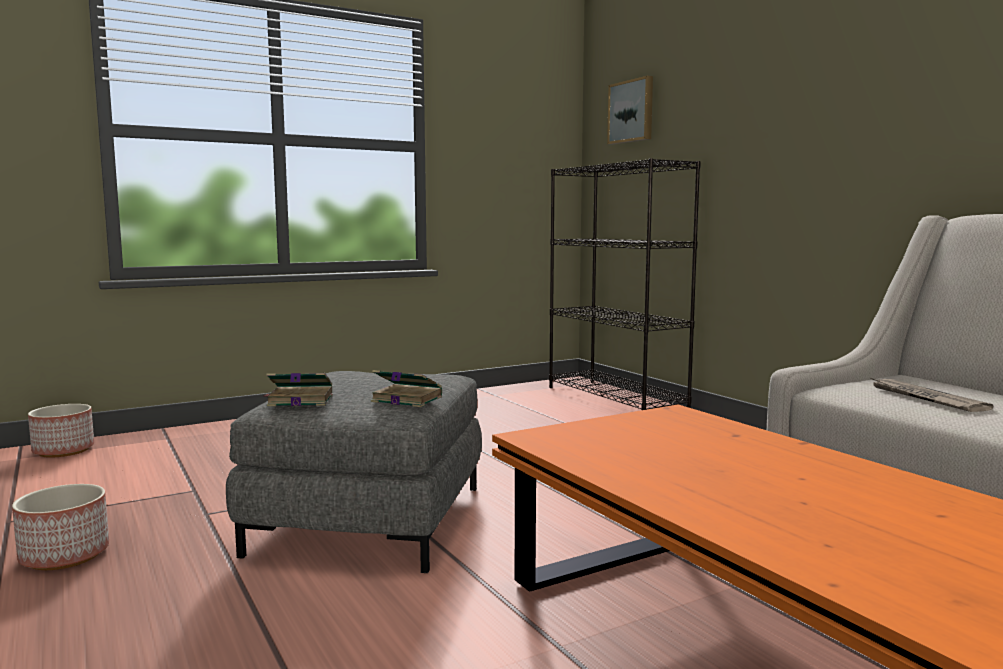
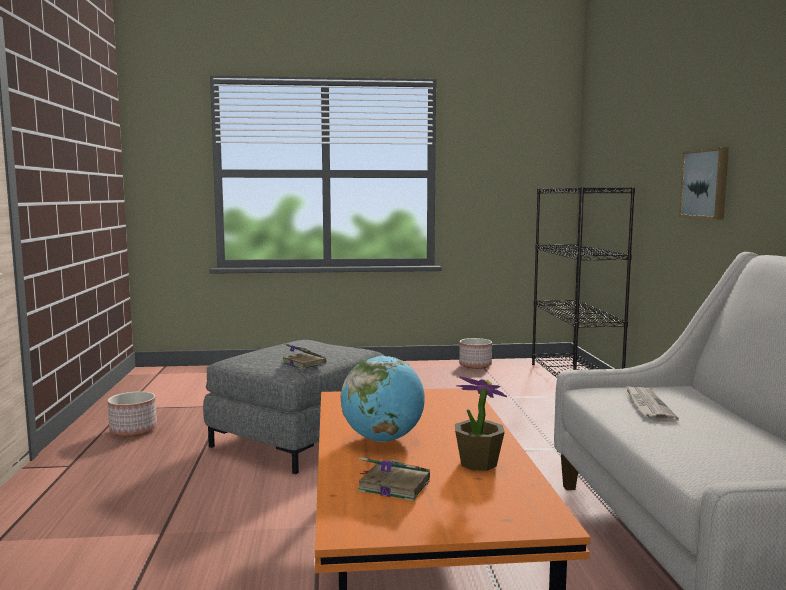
camera: 25 degrees right, 0 degrees up
(64, 450) = (183, 372): planter -> planter (475, 365)
(299, 400) = (246, 357): book -> book (392, 485)
(632, 111) = (604, 140): picture -> picture (706, 184)
(715, 485) = (383, 439): none -> globe
(895, 495) = (478, 463): none -> potted plant

